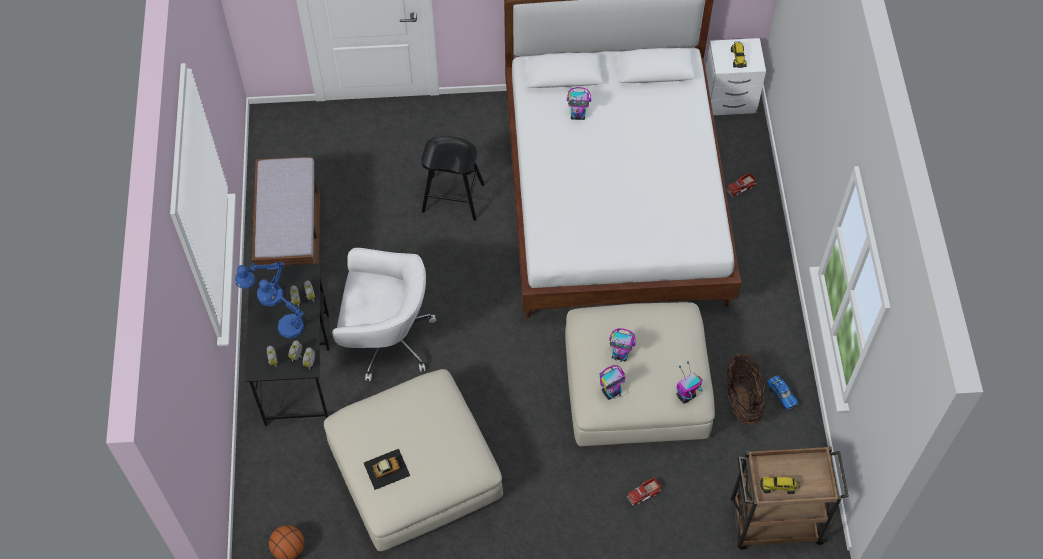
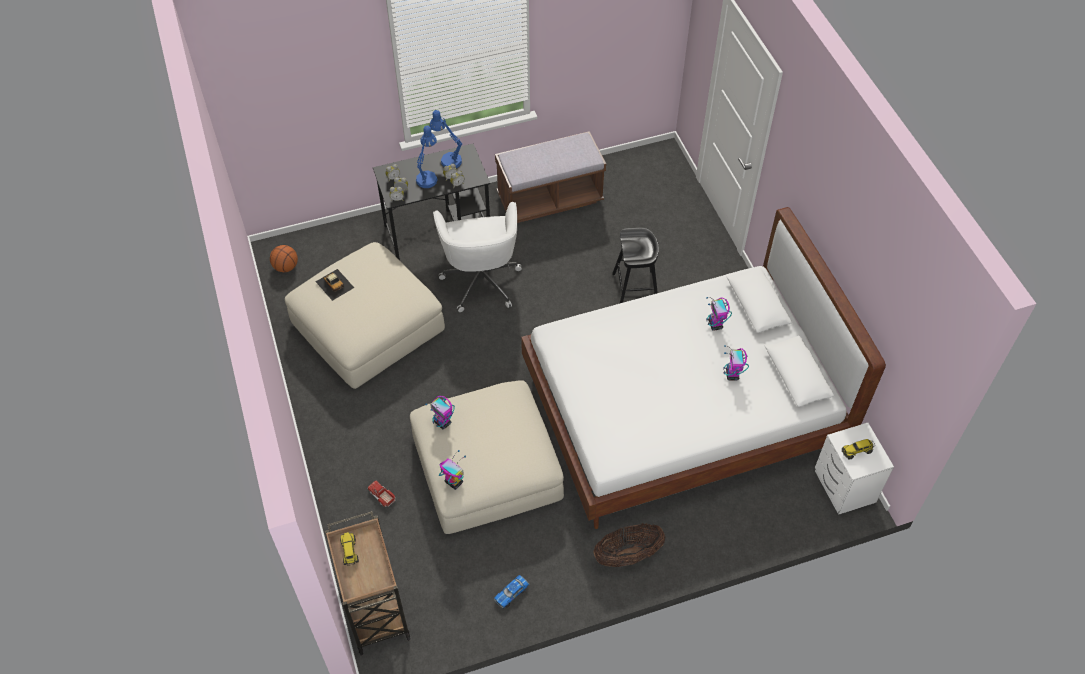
camera: 75 degrees right, 5 degrees down
(620, 355) = (481, 422): toy robot -> toy robot (732, 375)
(740, 187) = (739, 516): toy truck -> none
(742, 399) = (496, 559): basket -> basket (628, 555)

